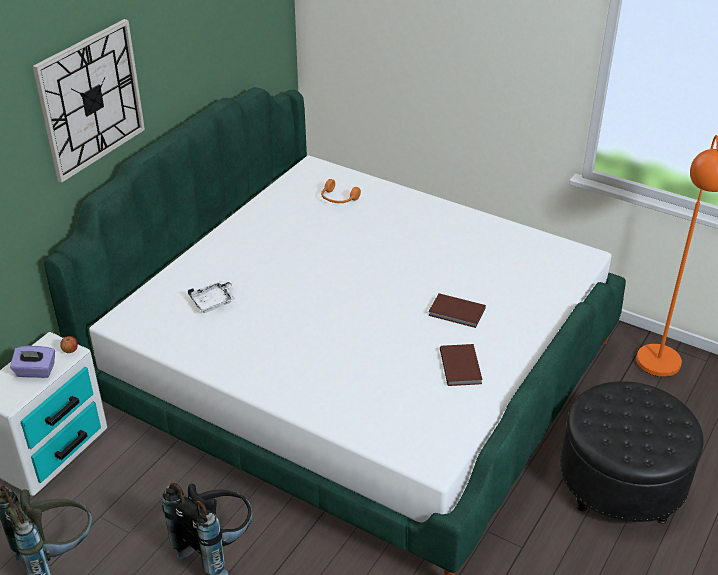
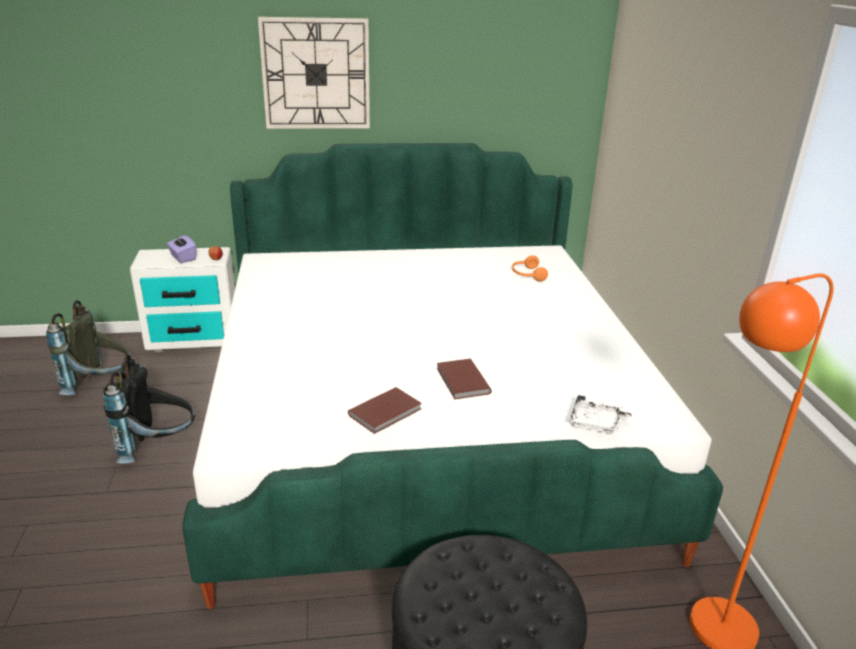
camera: 50 degrees right, 10 degrees down
(214, 302) = (325, 279): white tray -> white tray (598, 424)

